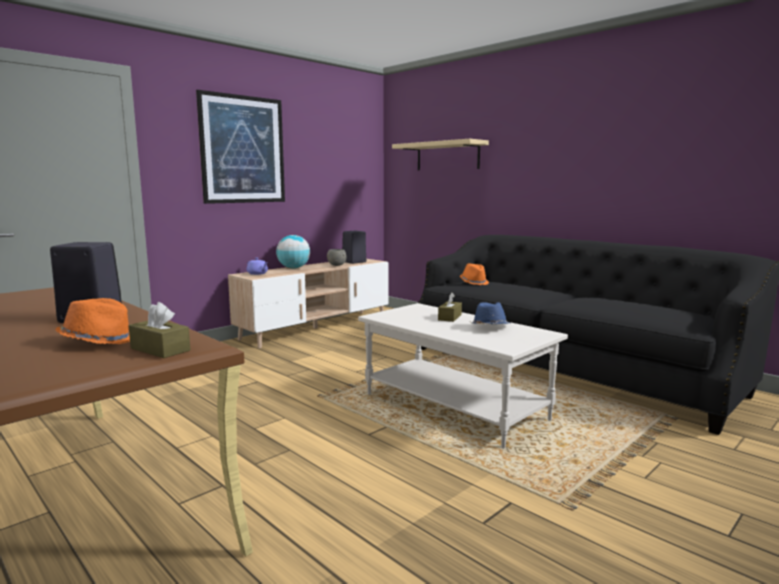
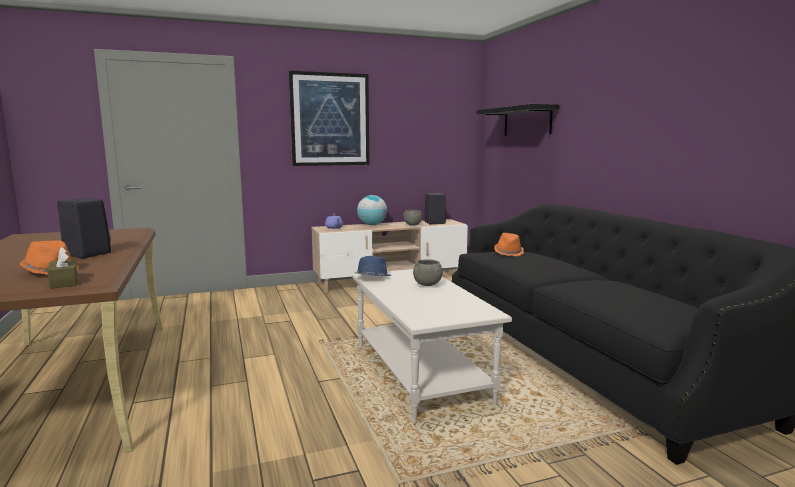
camera: 25 degrees right, 0 degrees up
(447, 156) = (527, 121): beige shelf -> black shelf
(450, 317) = (427, 285): brown tissue box -> grey bowl
(489, 327) = (445, 299): blue hat -> blue hat (372, 278)

